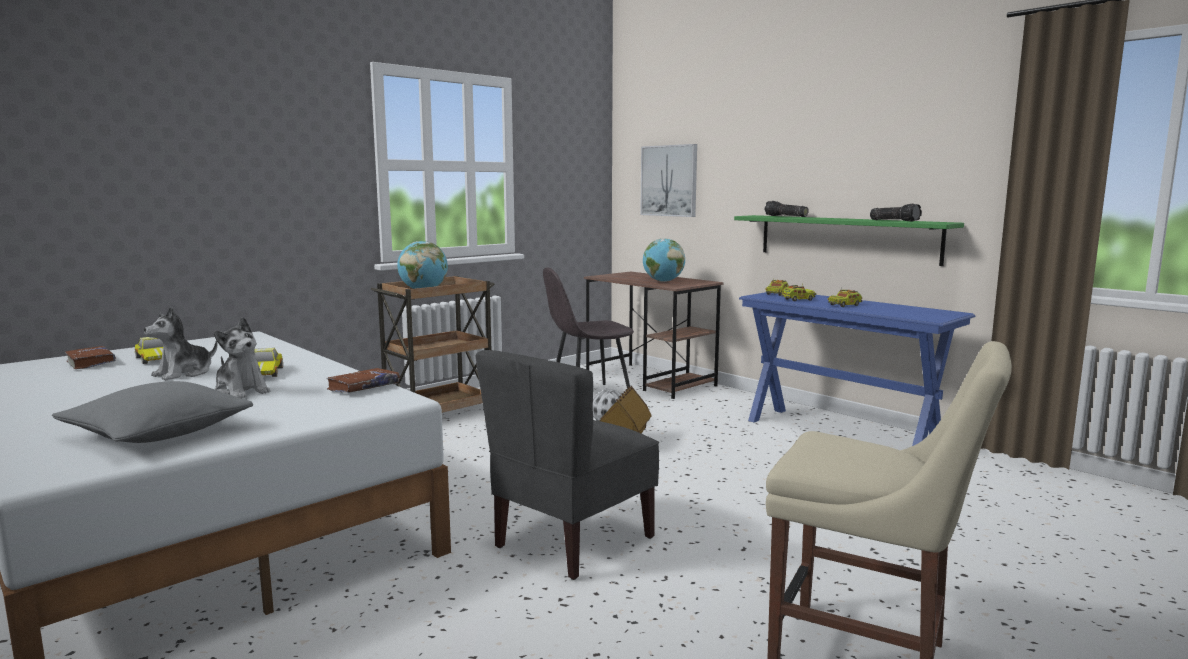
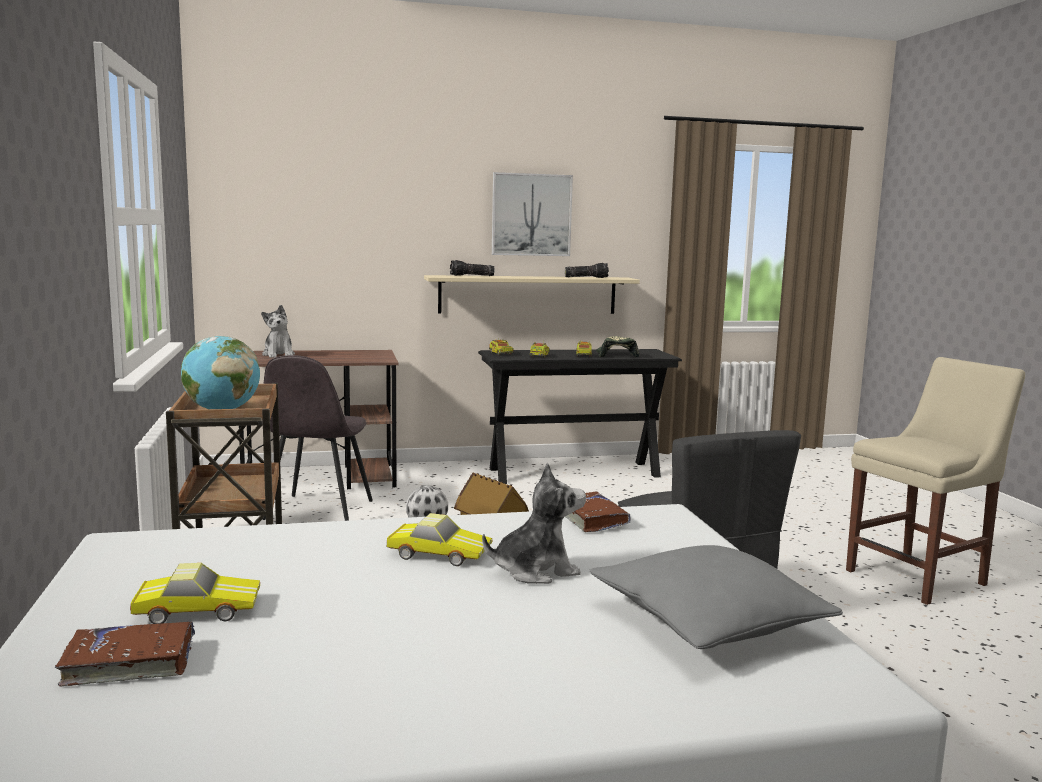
camera: 60 degrees left, 0 degrees up
(184, 373) = (364, 596): plush toy -> plush toy (279, 355)
(663, 281) = (344, 357): globe -> none
(669, 180) = (298, 235): picture -> picture (531, 215)
(840, 435) = (574, 472): blue console table -> black console table
(846, 238) = (528, 294): green shelf -> beige shelf
(881, 309) = (615, 355): none -> cap

